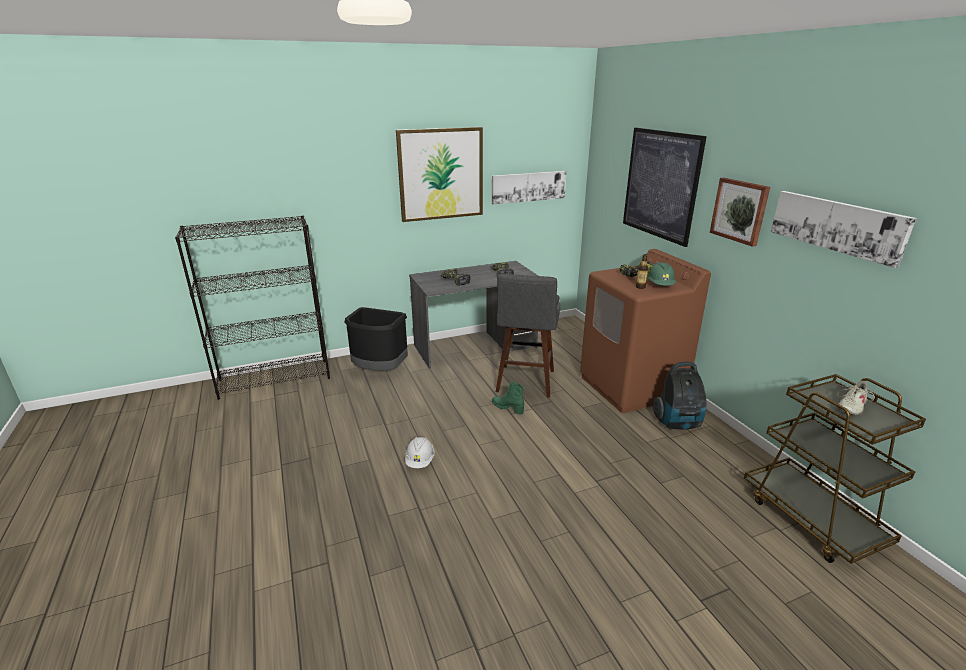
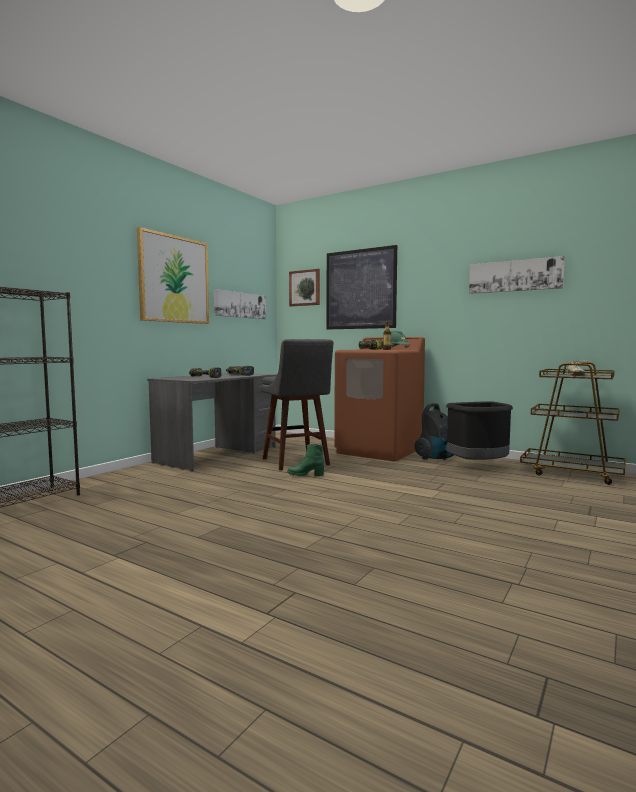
camera: 35 degrees left, 20 degrees down
(379, 370) = (137, 480): black trash can -> black trash can (478, 467)
(420, 461) = (278, 514): white hard hat -> none
(740, 211) = (438, 288): picture -> picture (305, 288)

